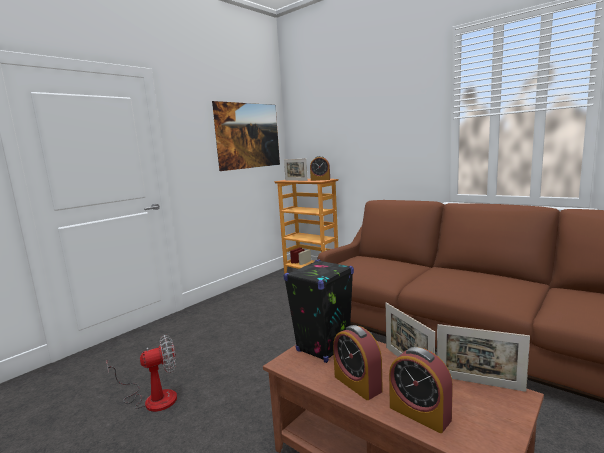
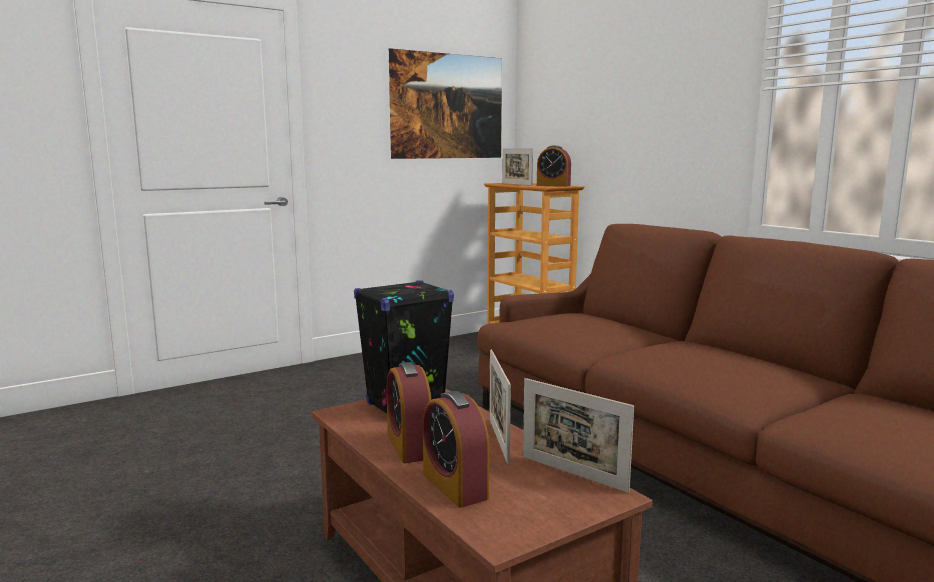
camera: 15 degrees right, 0 degrees up
(152, 398) = (212, 454): fan -> none

